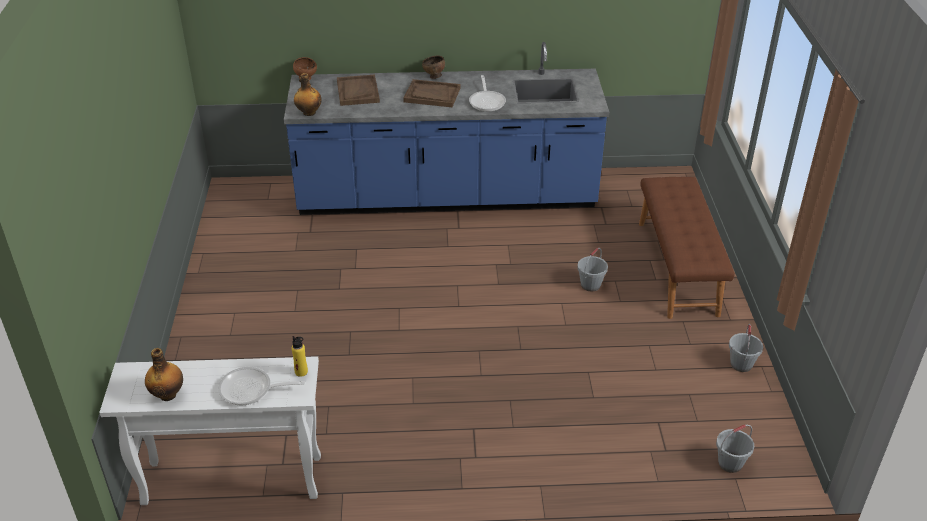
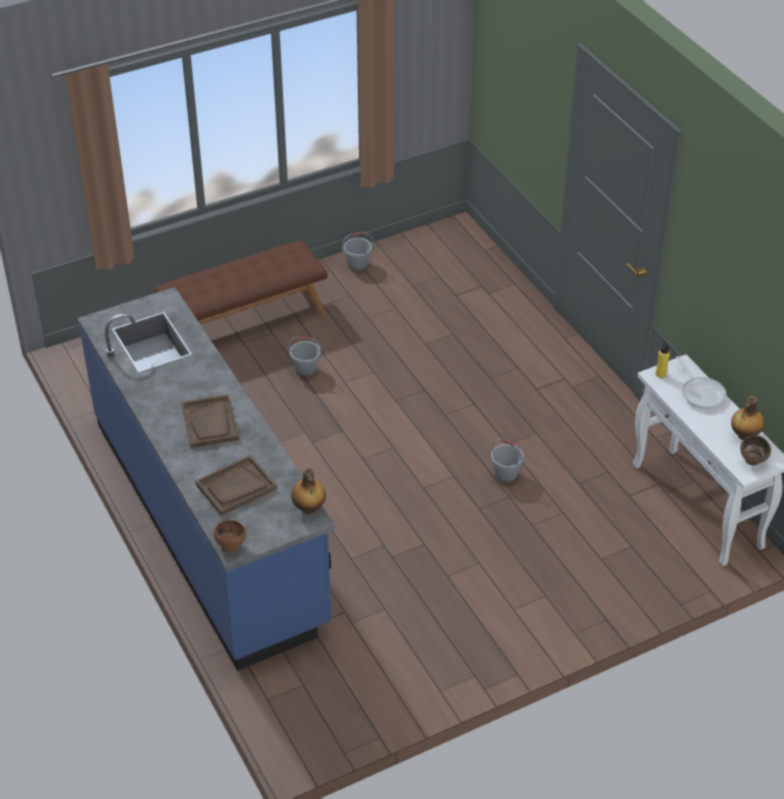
camera: 115 degrees left, 5 degrees up
(434, 77) = (164, 436): brown bowl -> brown bowl (753, 462)
(487, 102) = (201, 376): frying pan -> none
(730, 463) = (471, 254): grey bucket -> grey bucket (506, 474)

